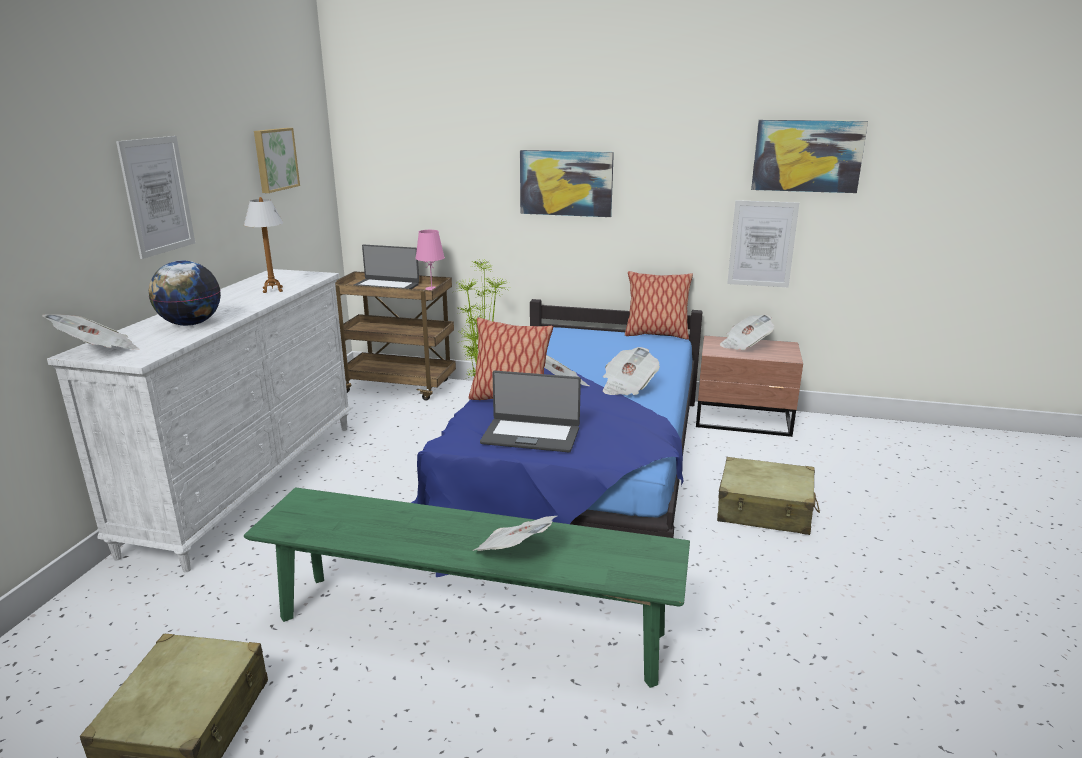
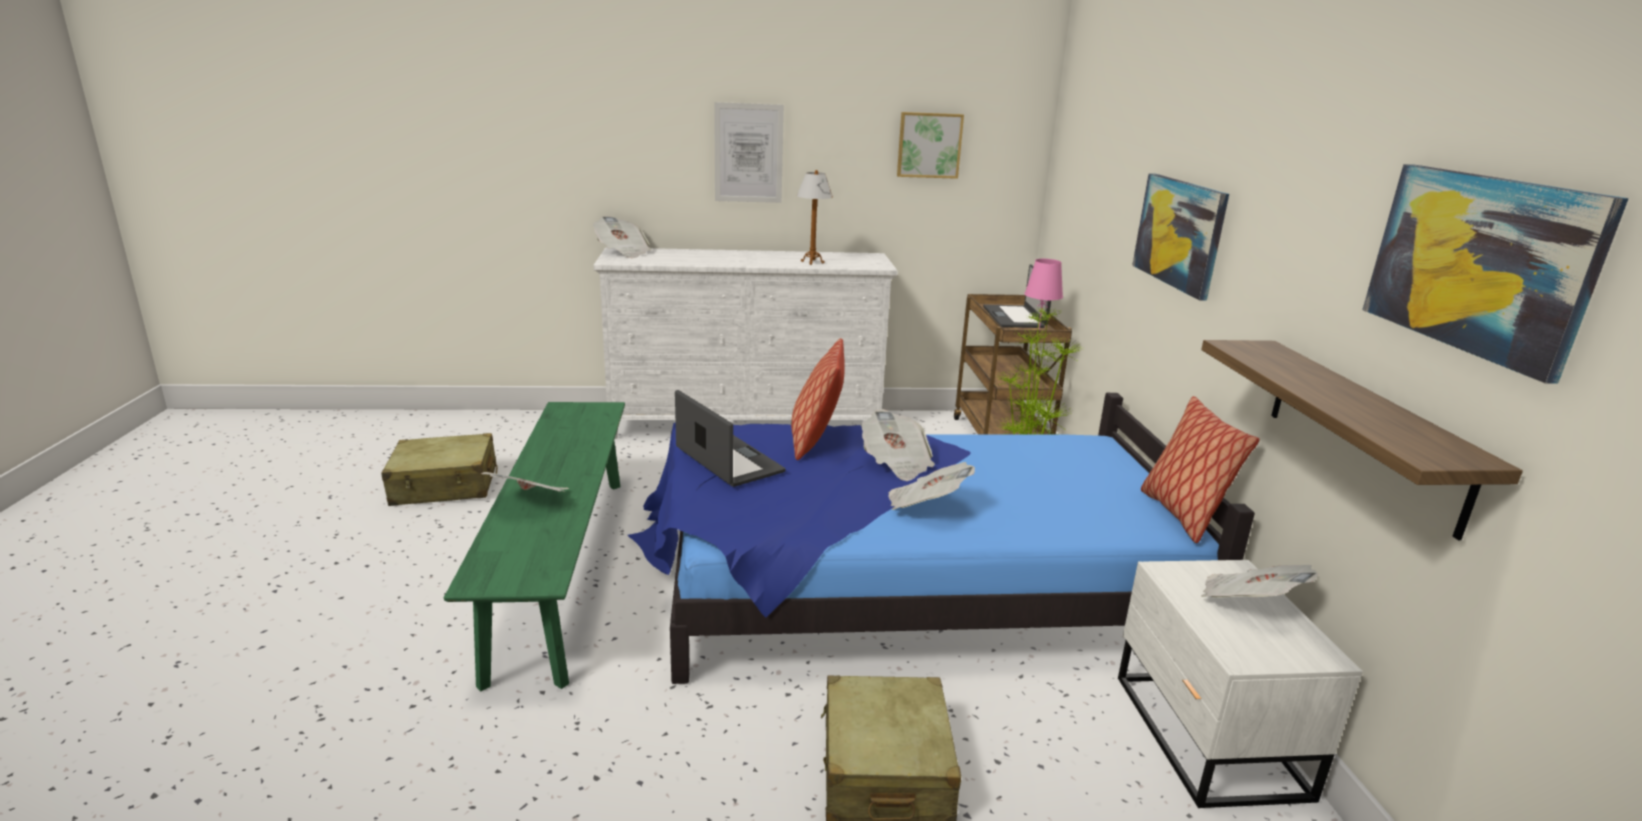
camera: 70 degrees right, 0 degrees up
(190, 324) = (698, 258): globe -> none
(531, 435) = (728, 461): laptop -> laptop turned 150 degrees clockwise
(744, 420) = (1206, 737): brown nightstand -> white nightstand
(762, 244) = (1364, 431): picture -> shelf

